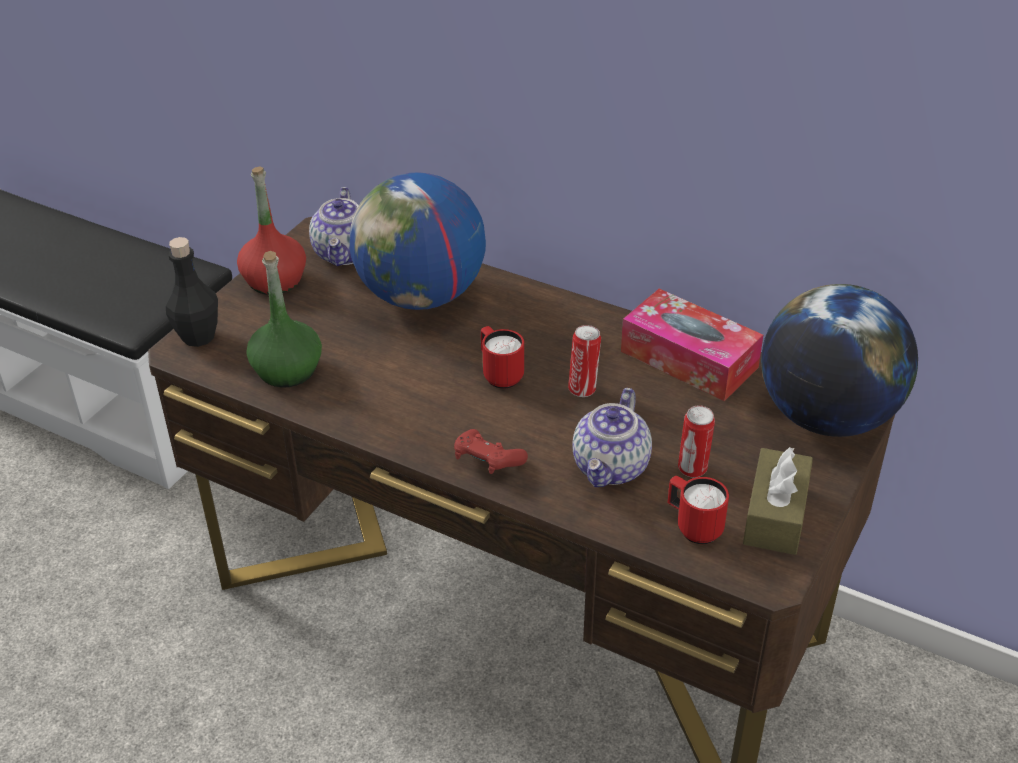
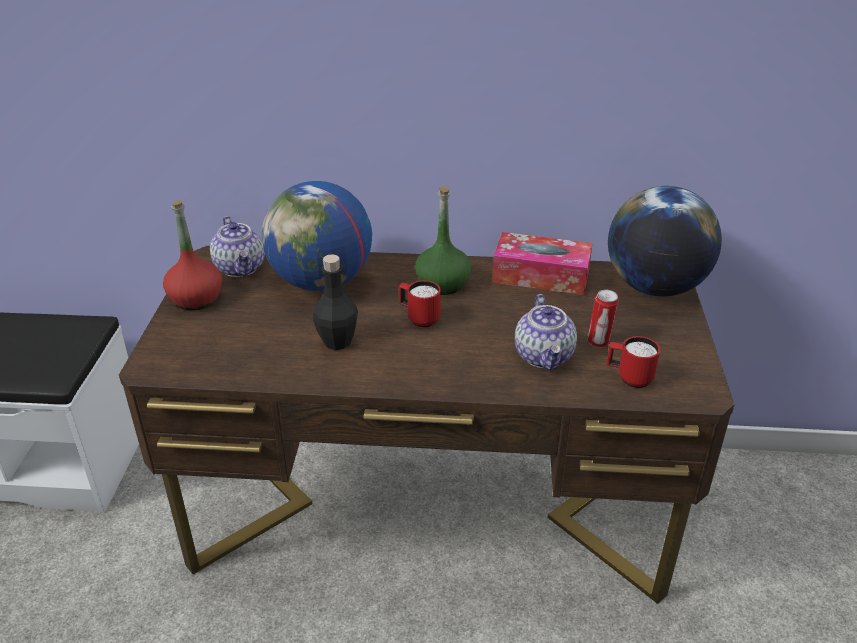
camera: 25 degrees left, 5 degrees down
(198, 336) = (158, 353): black bottle -> black bottle (337, 341)
(287, 370) = (252, 358): green bottle -> green bottle (443, 284)
(487, 462) = (455, 378): red game controller -> none
(583, 389) = (485, 312): can -> none
(775, 515) = (673, 355): brown tissue box -> none

